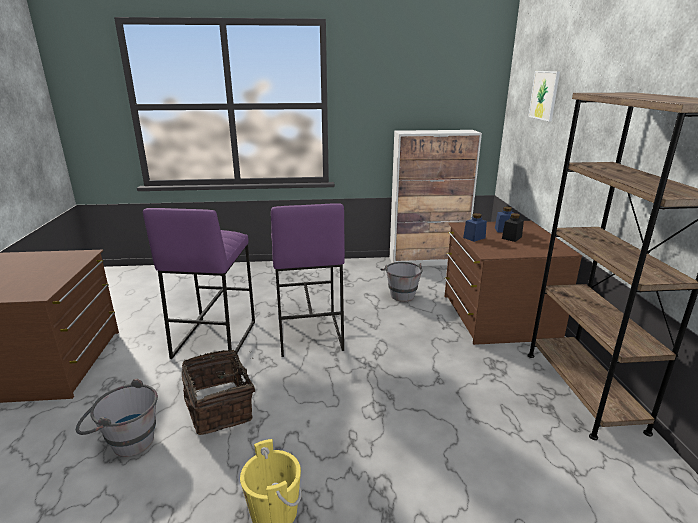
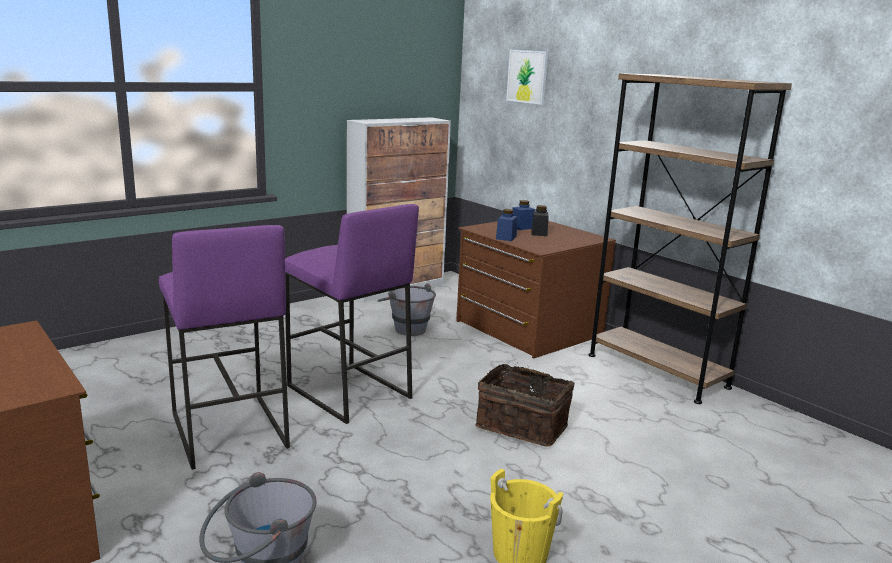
camera: 35 degrees left, 5 degrees down
(220, 407) = (338, 493): basket -> basket (523, 425)

